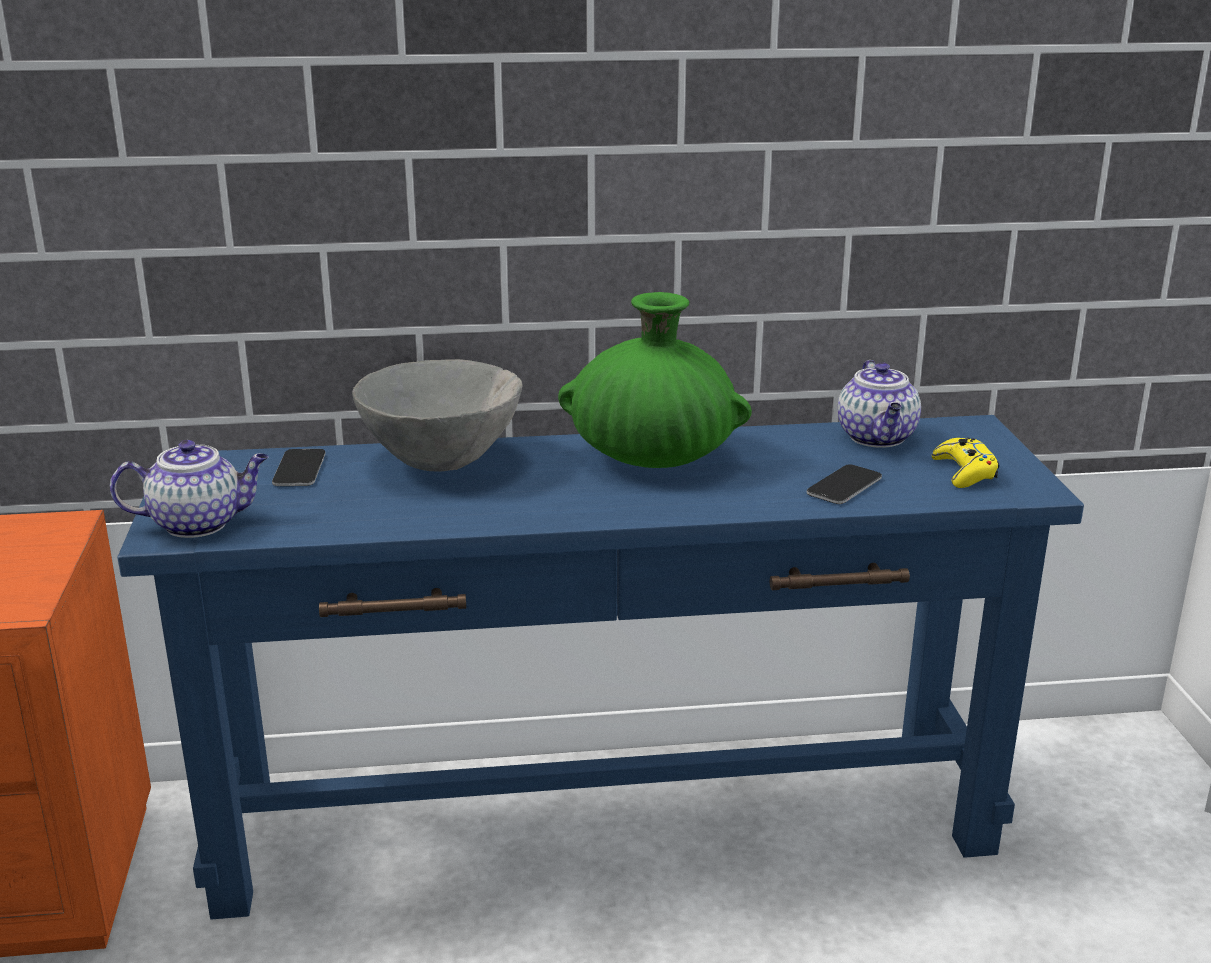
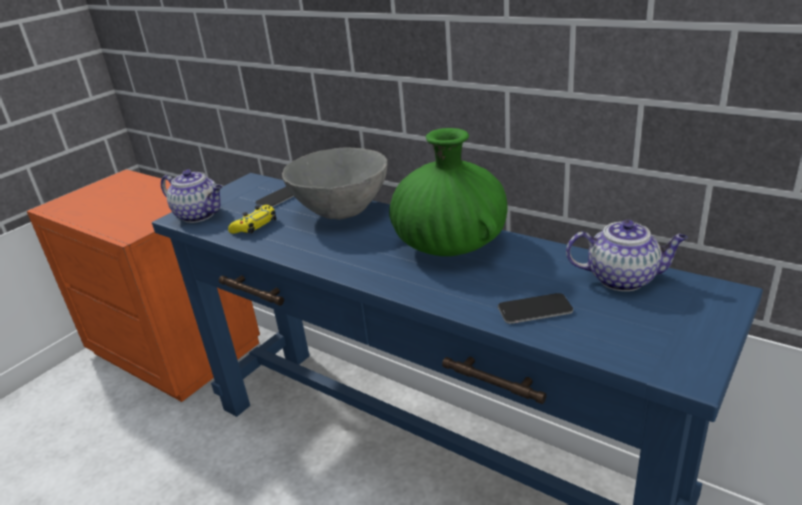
camera: 45 degrees right, 5 degrees up
(878, 438) = (623, 279): teapot -> teapot turned 120 degrees counterclockwise
(964, 472) = (649, 333): yellow game controller -> yellow game controller (255, 226)

